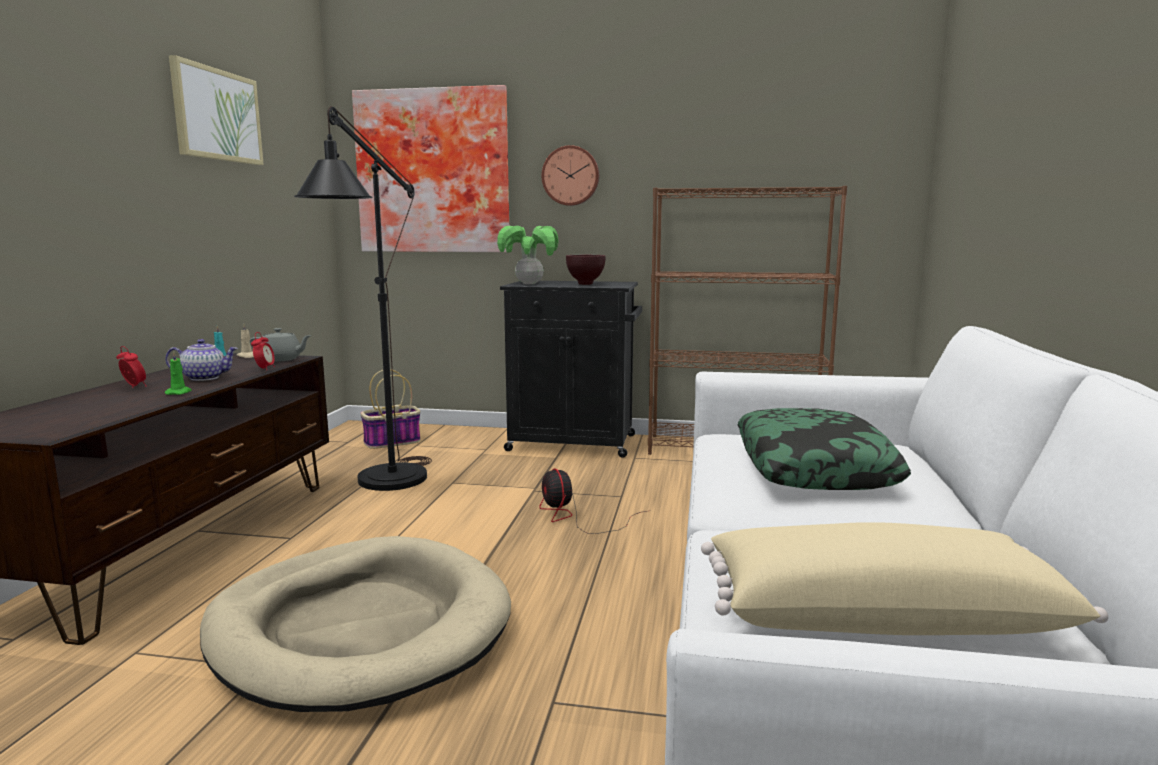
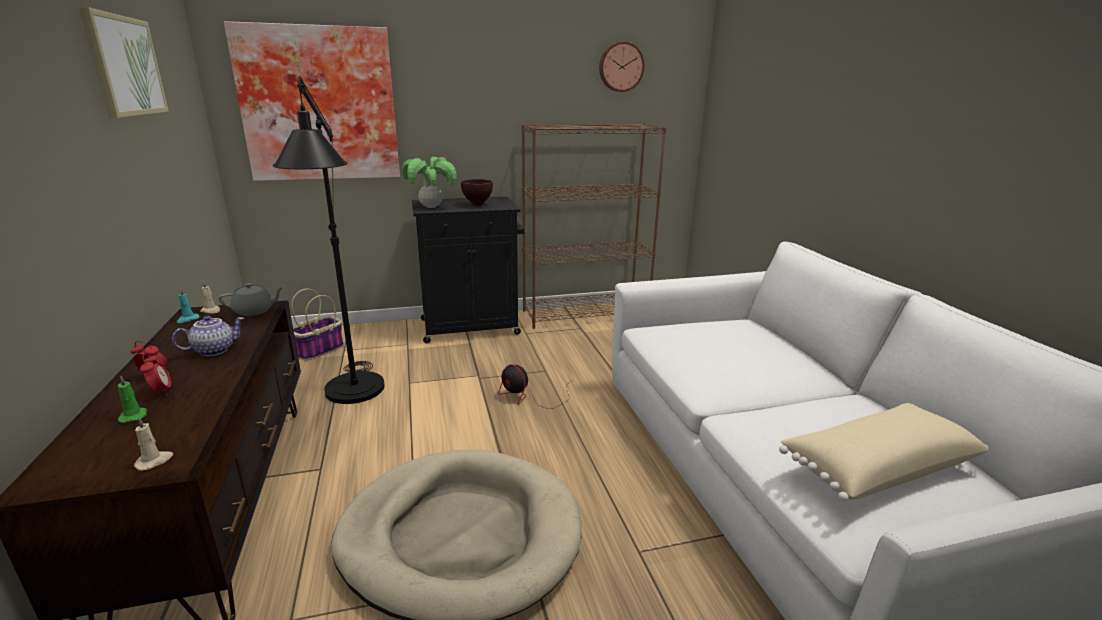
camera: 25 degrees left, 10 degrees up
(42, 430) = (154, 461): none -> beige candle
(179, 393) = (220, 377): green candle -> green candle (133, 416)
(264, 369) = (258, 327): alarm clock -> alarm clock (161, 392)
(571, 176) = (448, 110): wall clock -> wall clock (620, 67)
(813, 467) = (730, 352): pillow -> none

